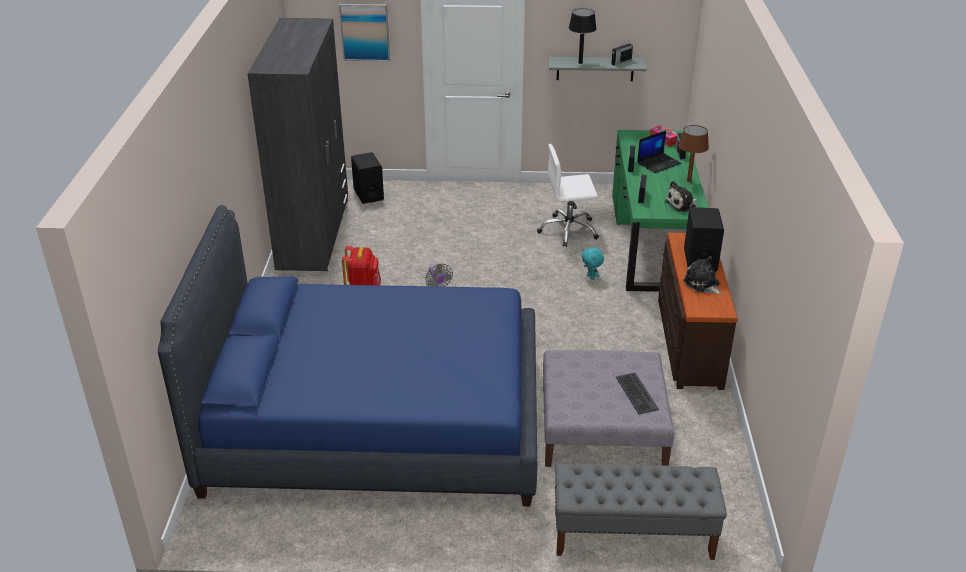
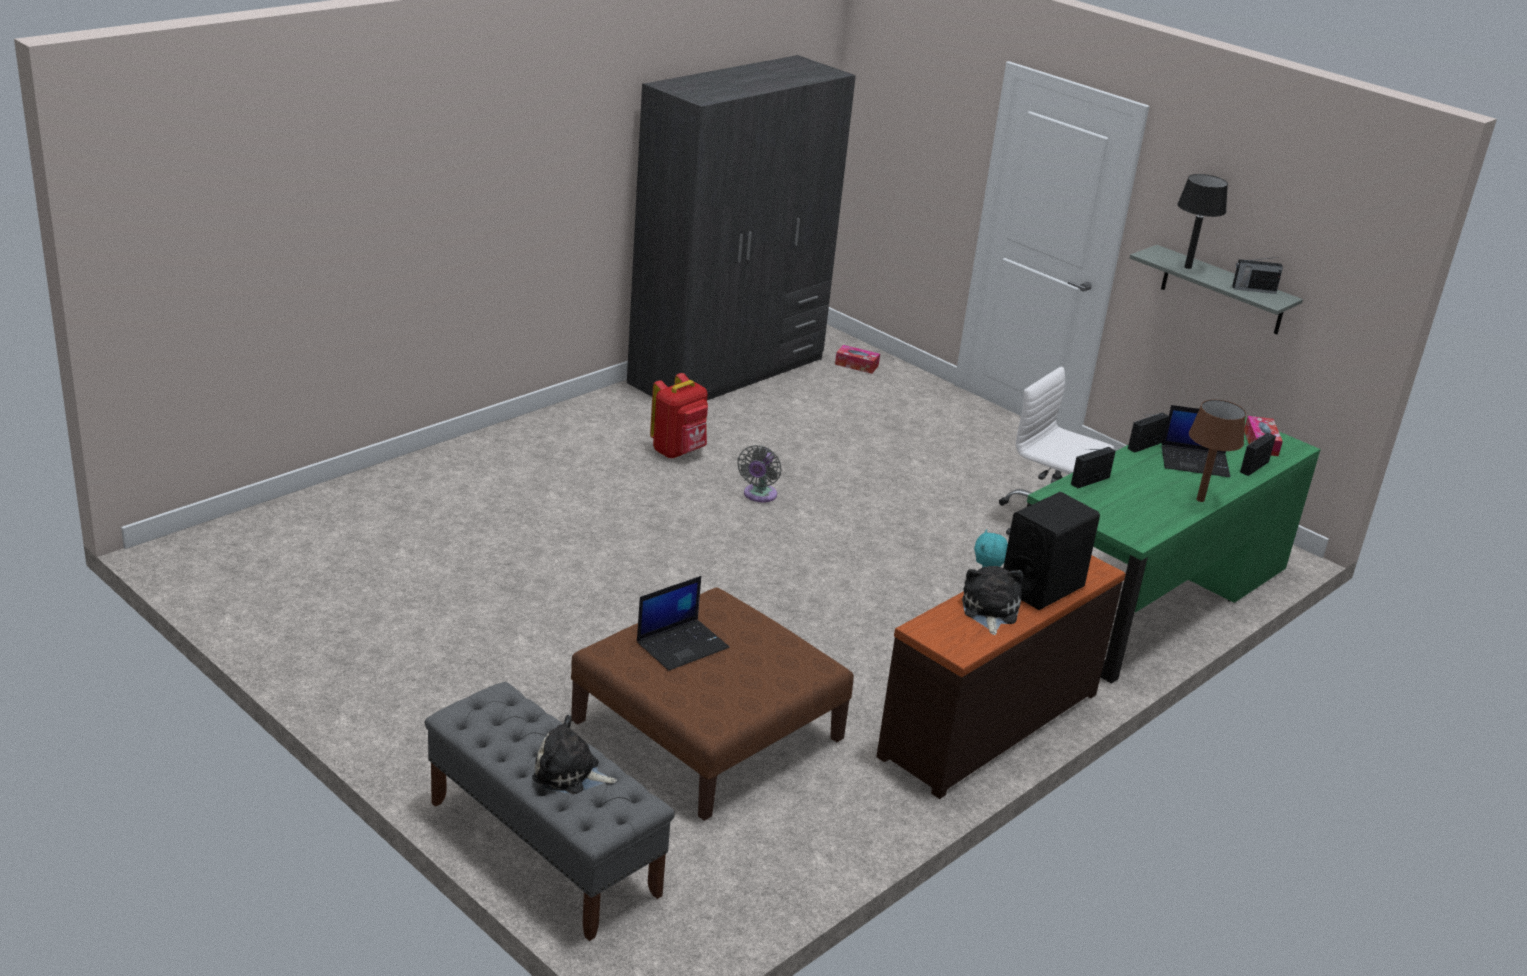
camera: 40 degrees right, 5 degrees down
(365, 32) = (924, 121): picture -> none
(368, 194) = (856, 365): black speaker -> tissue box
(375, 421) = (479, 567): blue bed -> none
(585, 389) = (682, 644): none -> laptop
(601, 426) = (708, 729): grey ottoman -> brown ottoman
(636, 393) = (732, 686): keyboard -> none
(682, 204) = (1132, 517): plush toy -> plush toy (570, 774)

